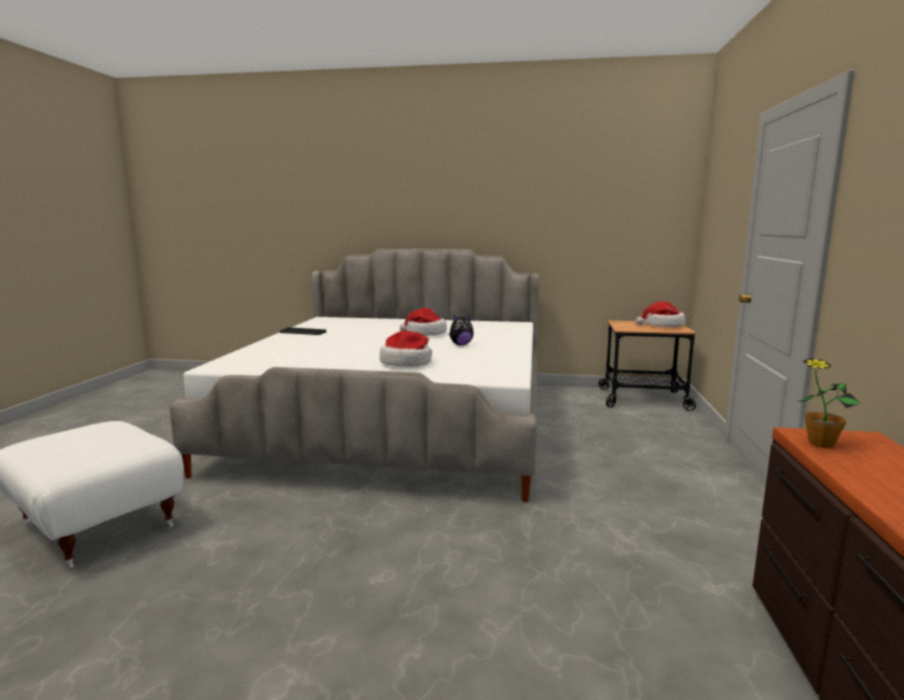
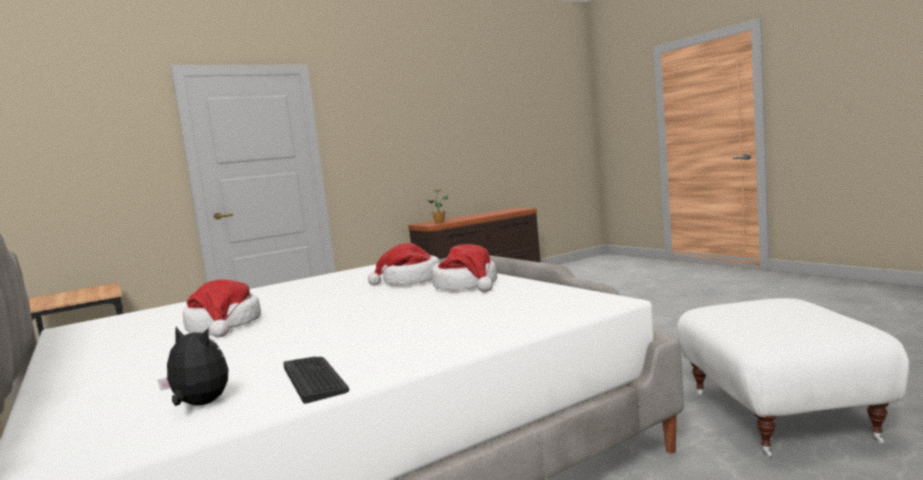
camera: 130 degrees left, 5 degrees down
(460, 345) = (286, 297): plush toy -> plush toy (199, 405)
(662, 325) = (67, 294): hat -> hat (467, 286)

